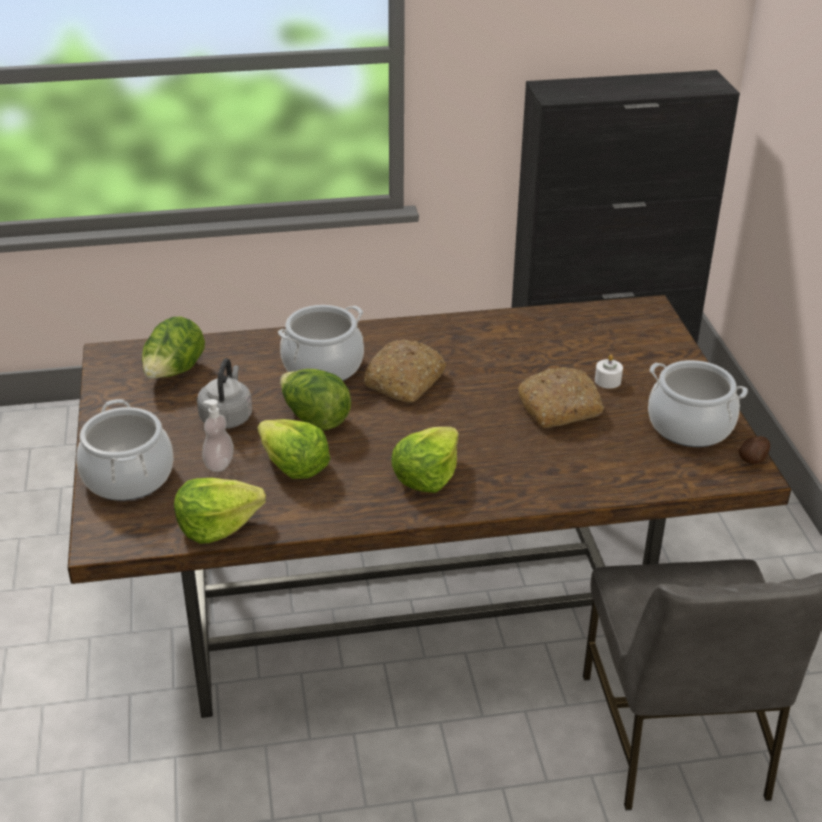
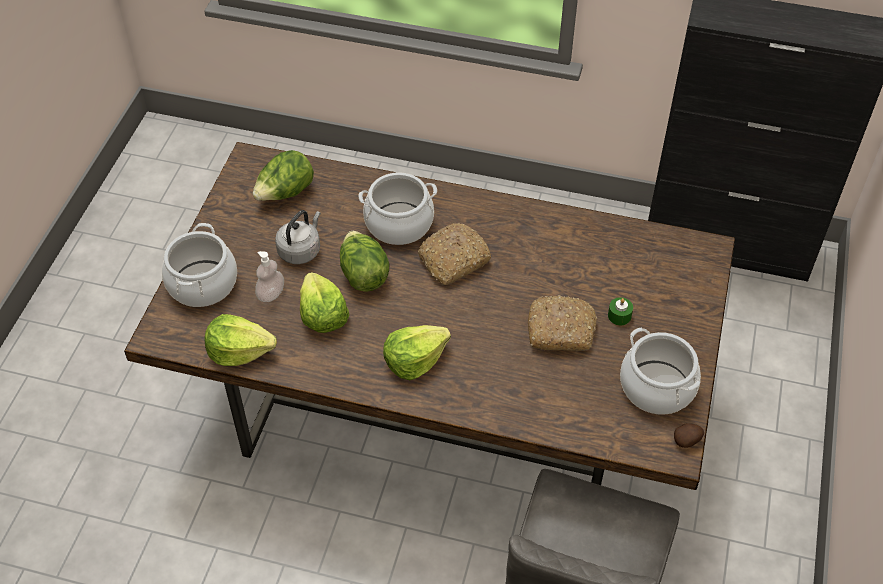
camera: 25 degrees right, 15 degrees up
(607, 381) = (619, 316): white candle -> green candle

